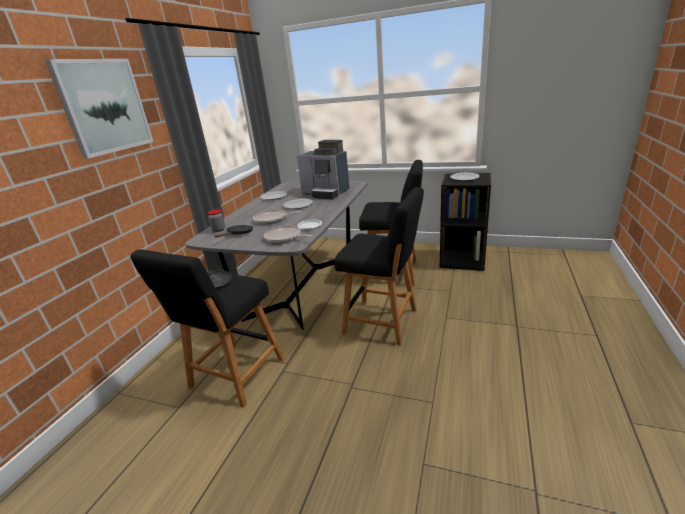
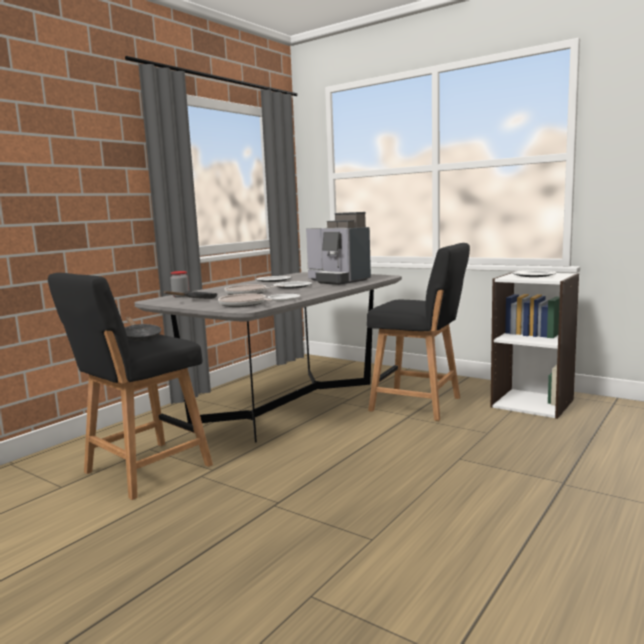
camera: 15 degrees right, 15 degrees down
(104, 106) = (82, 139): picture -> none
(384, 322) = (367, 450): black stool -> none
(462, 259) = (532, 403): black bookcase -> white bookcase

